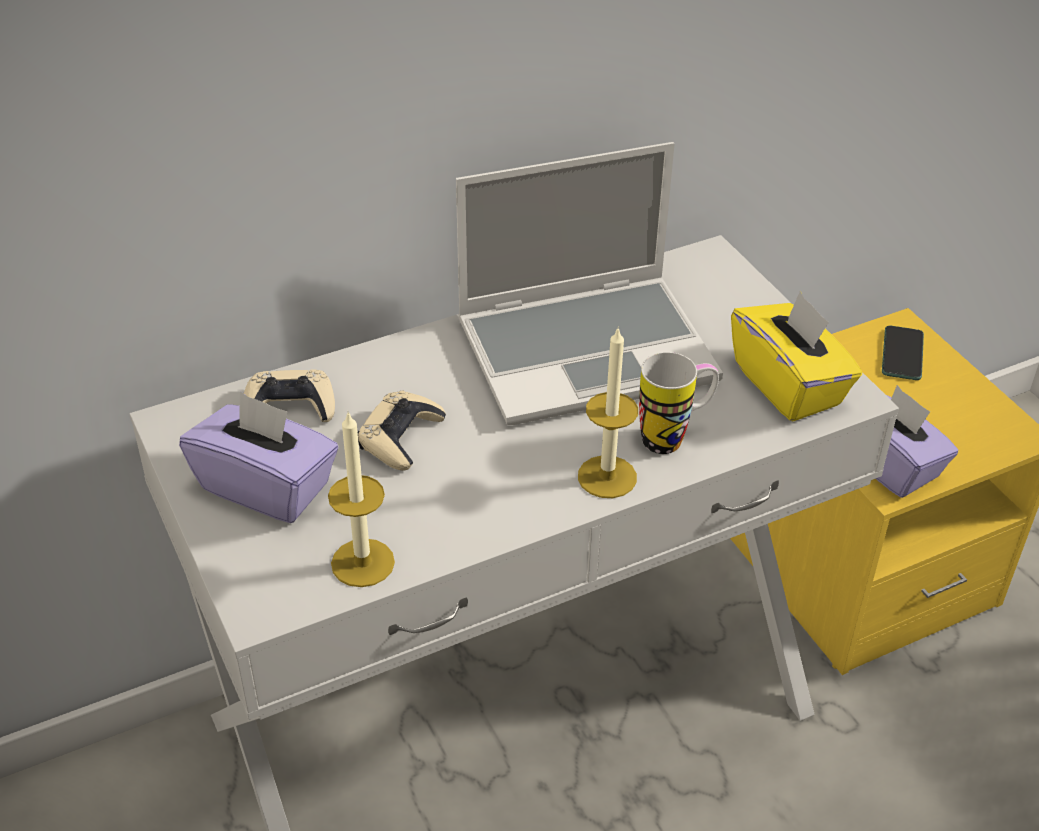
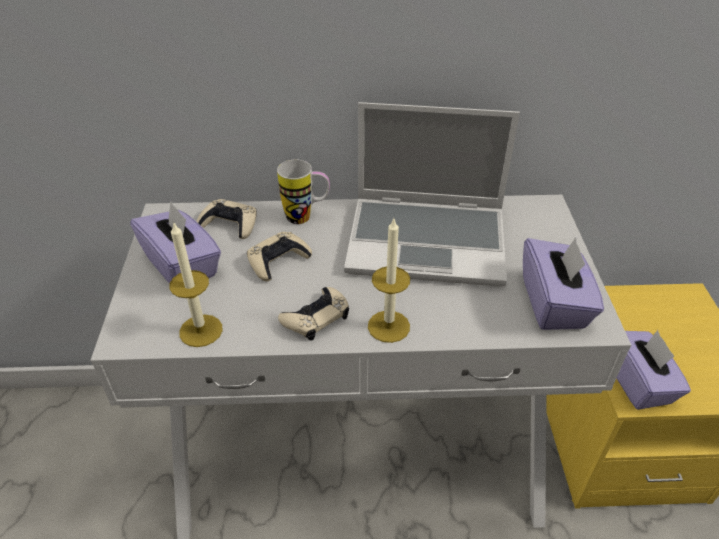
camera: 25 degrees right, 0 degrees up
(506, 496) = (316, 317): none -> beige game controller
(674, 438) = (450, 314): mug -> mug (306, 217)
(789, 385) = (554, 303): yellow tissue box -> purple tissue box
(902, 354) = (683, 312): phone -> none

